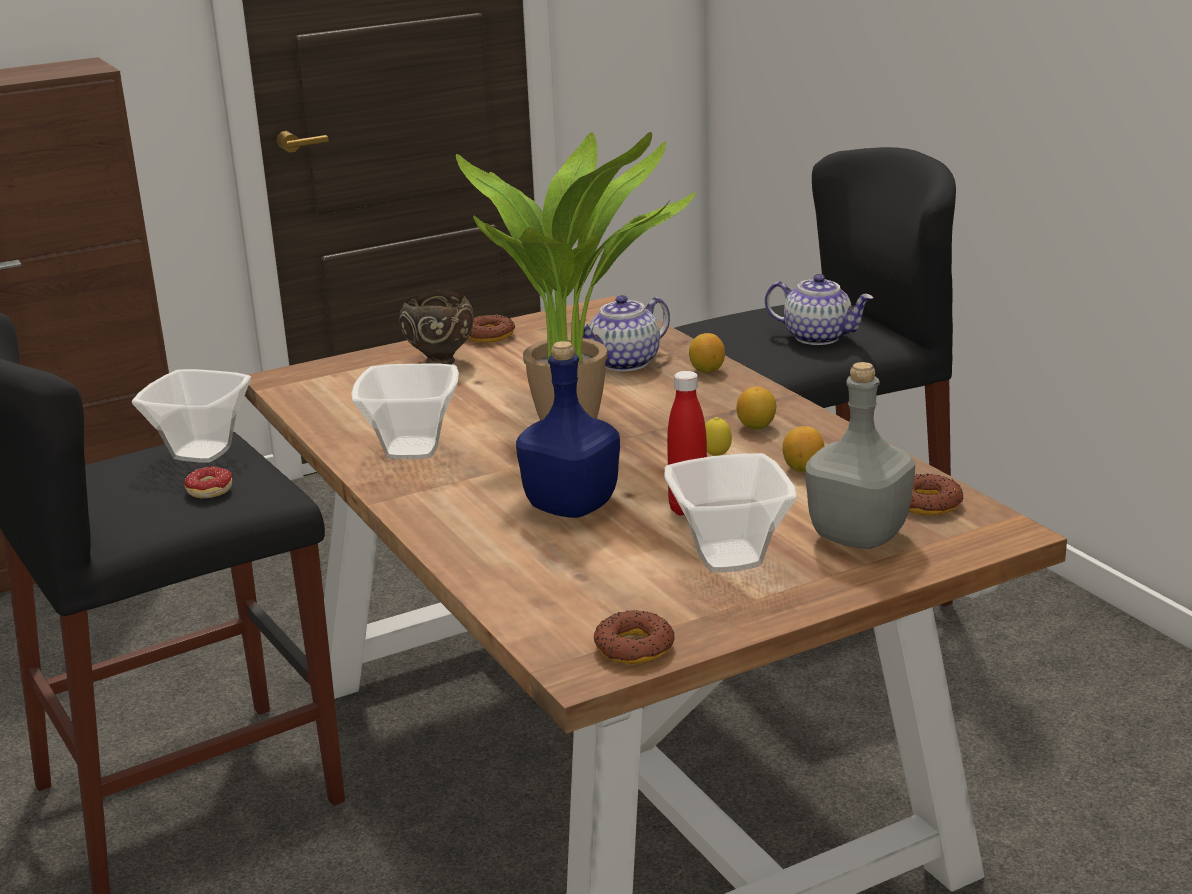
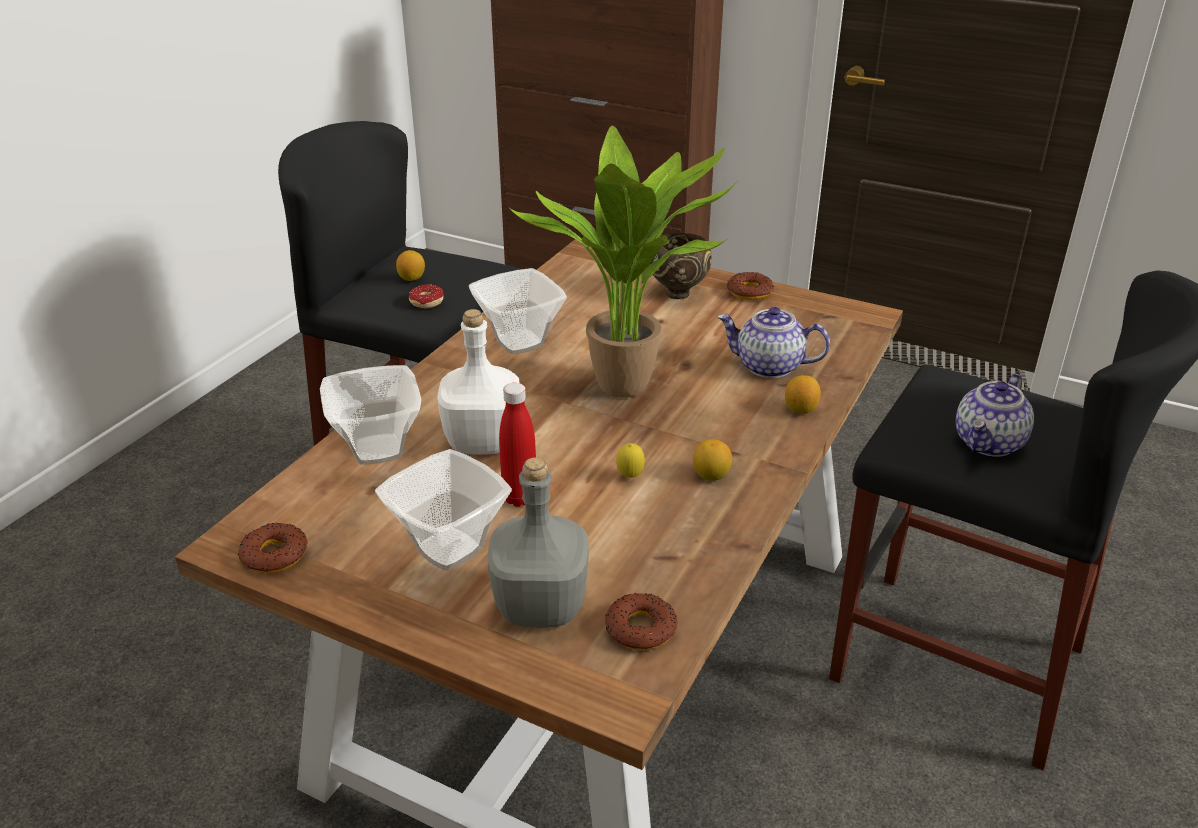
camera: 55 degrees right, 10 degrees up
(202, 453) = (476, 277): bowl -> bowl (376, 451)
(569, 506) = (482, 441): blue bottle -> white bottle
(803, 468) = (649, 530): lemon -> lemon (411, 278)
(818, 337) = (989, 443): teapot -> teapot turned 45 degrees clockwise

